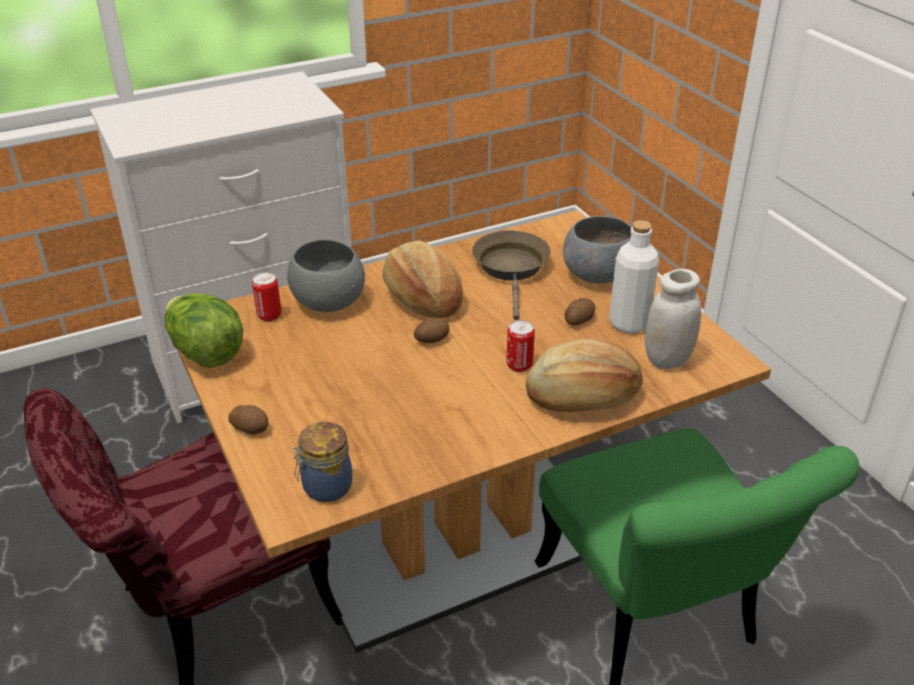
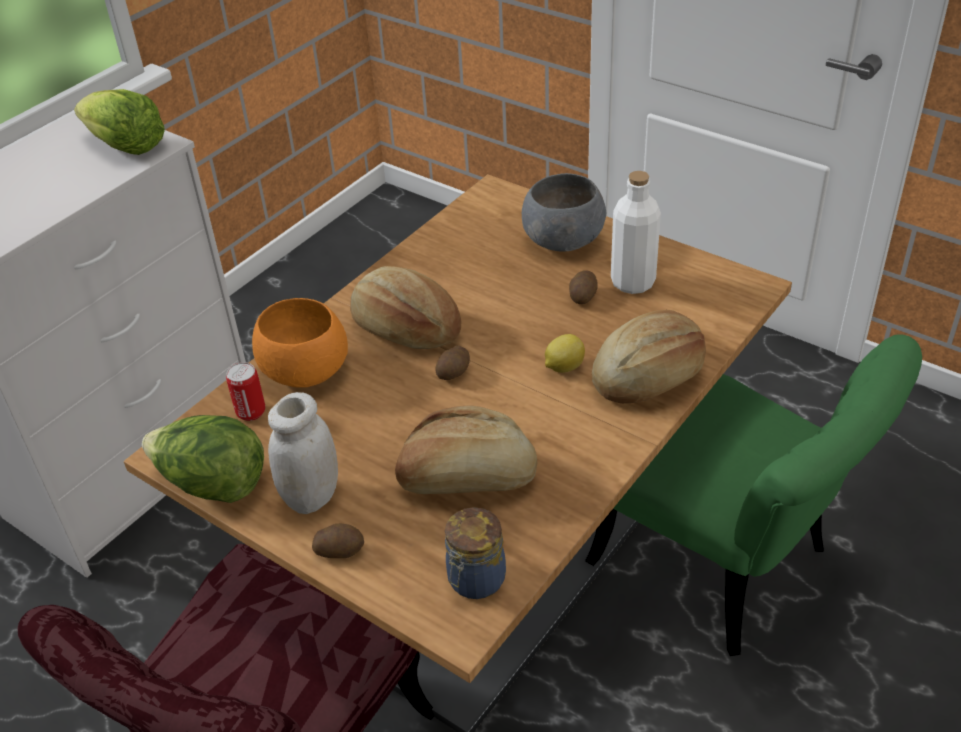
camera: 25 degrees left, 5 degrees up
(296, 104) = (126, 147): none -> lettuce
(328, 302) = (306, 372): grey bowl -> orange bowl
(380, 415) = (467, 478): none -> bread
(511, 269) = (473, 263): brown frying pan -> none
(519, 365) = (563, 367): can -> lemon
(667, 359) = (696, 307): white jar -> white jar (312, 496)

